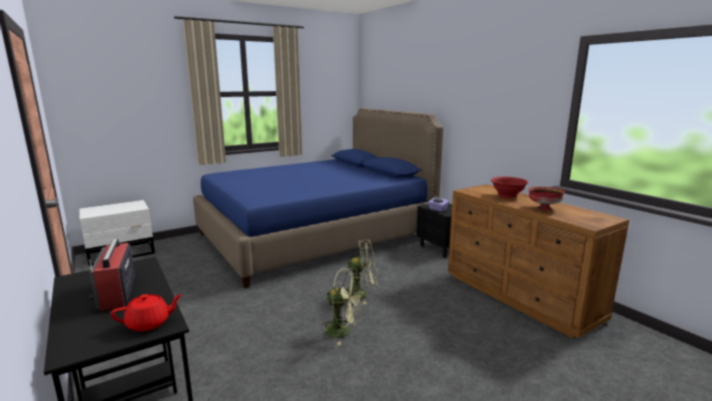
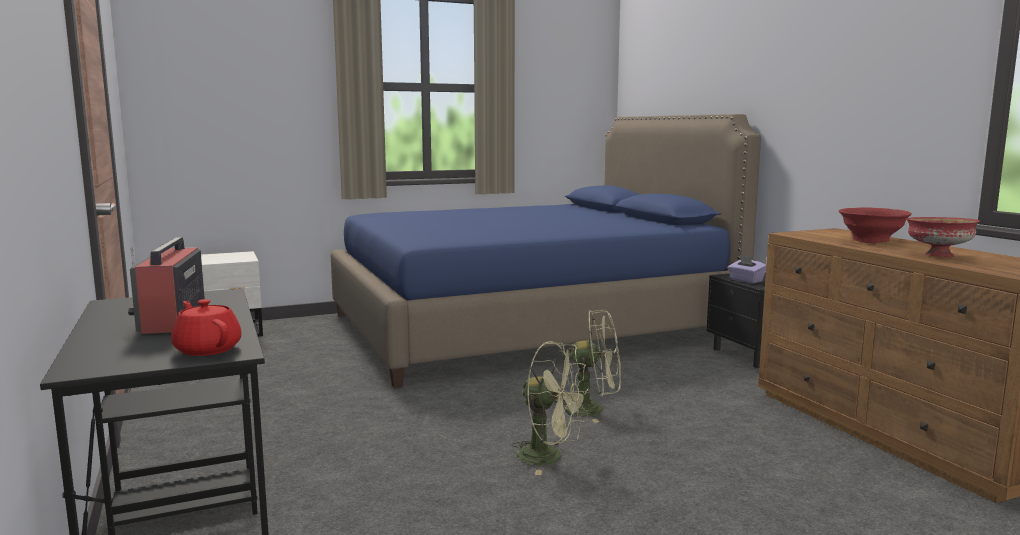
camera: 10 degrees right, 5 degrees down
(149, 323) = (207, 349): red teapot -> red teapot turned 120 degrees counterclockwise

